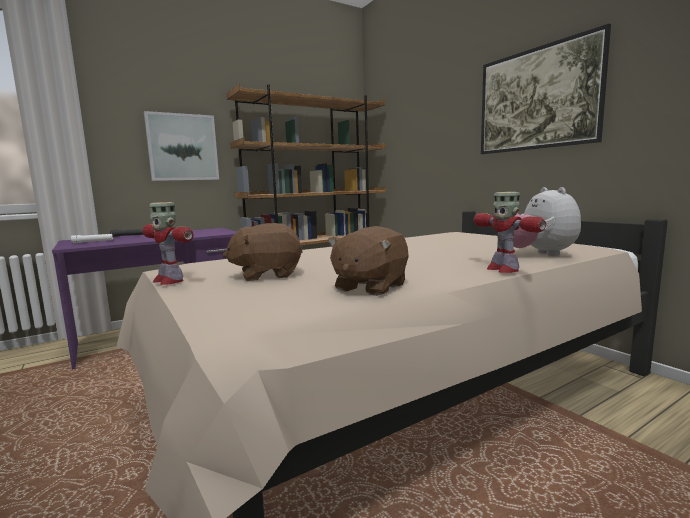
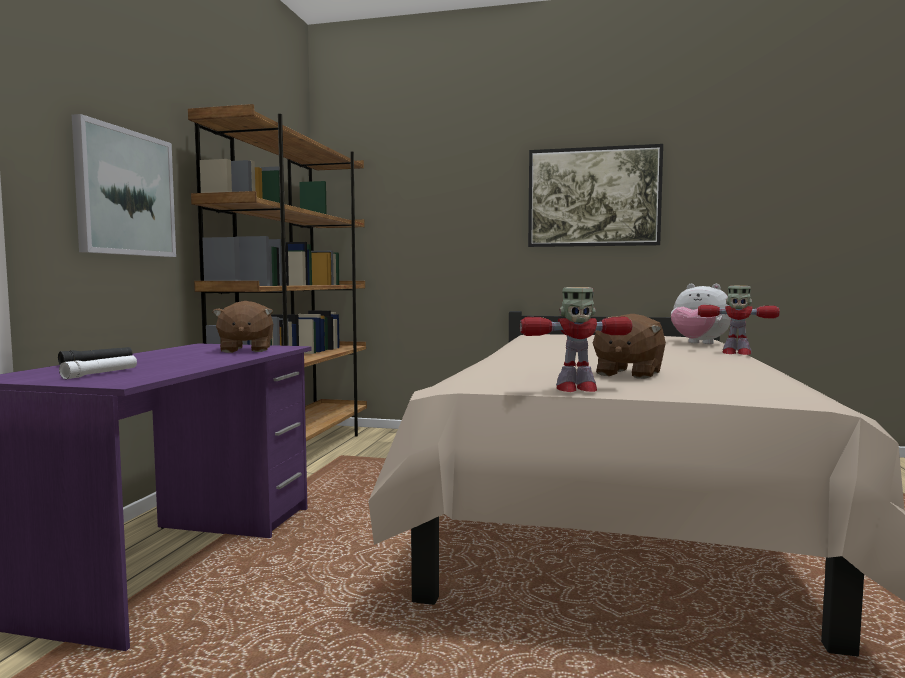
camera: 45 degrees left, 5 degrees down
(369, 287) = (739, 370): brown plush toy -> brown plush toy (245, 350)

